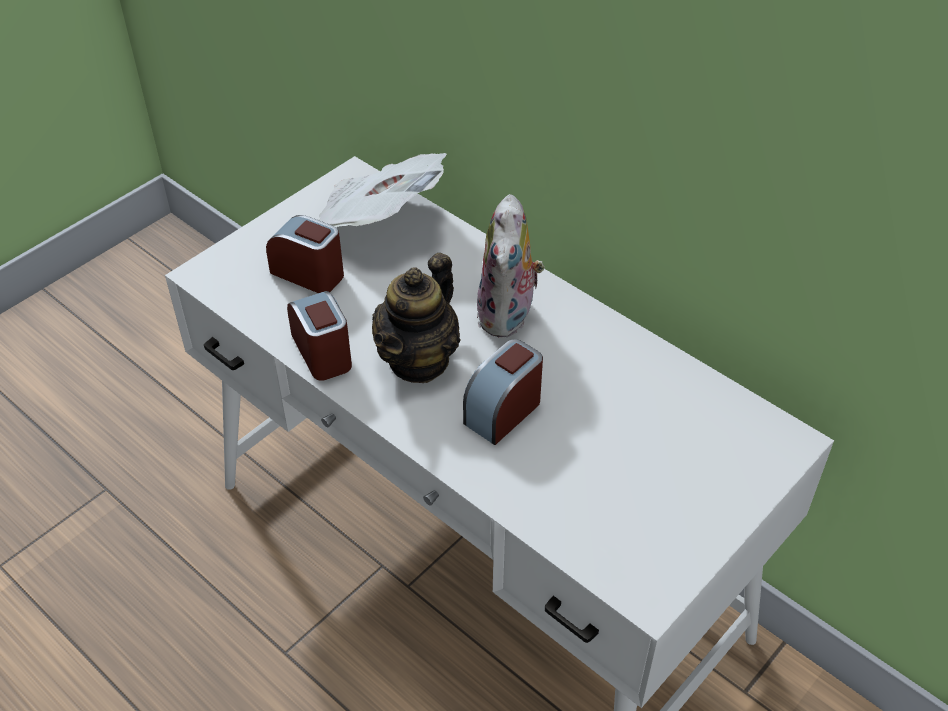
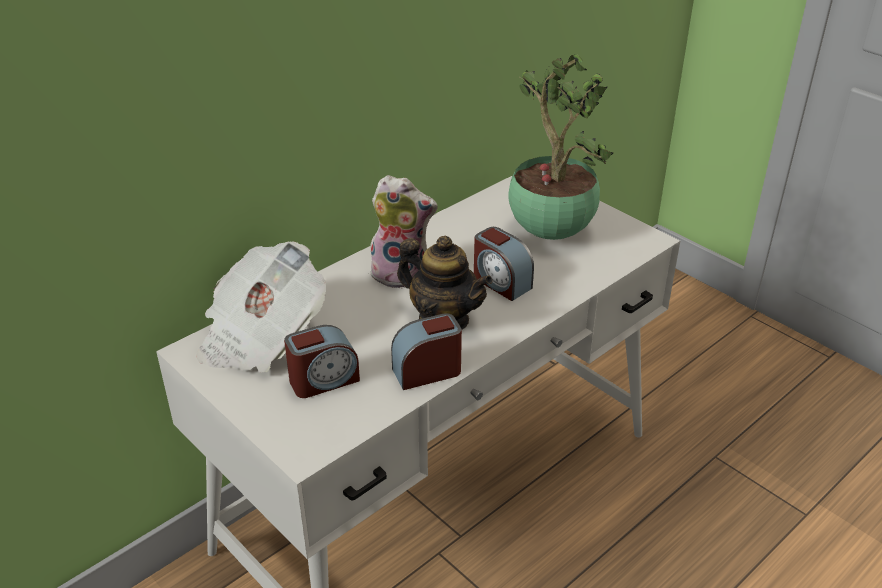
camera: 85 degrees left, 10 degrees down
(309, 273) = (323, 380): alarm clock -> alarm clock turned 150 degrees counterclockwise
(643, 463) = (548, 231): none -> potted plant

